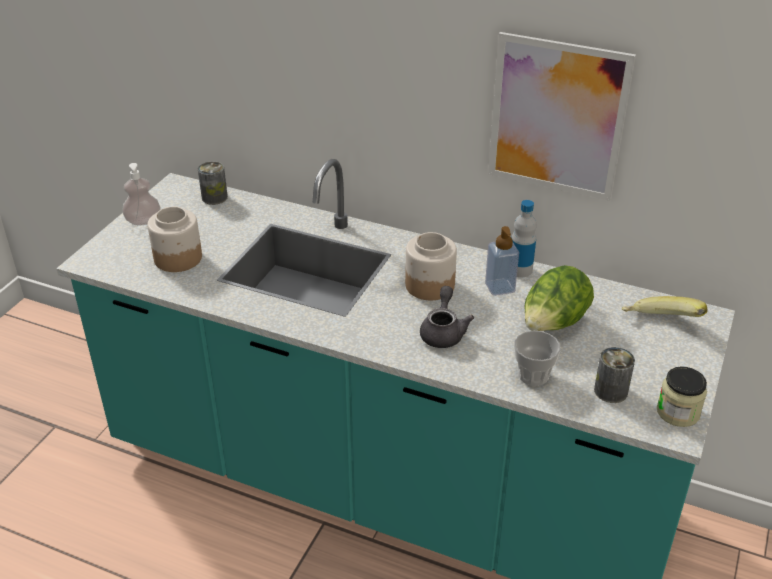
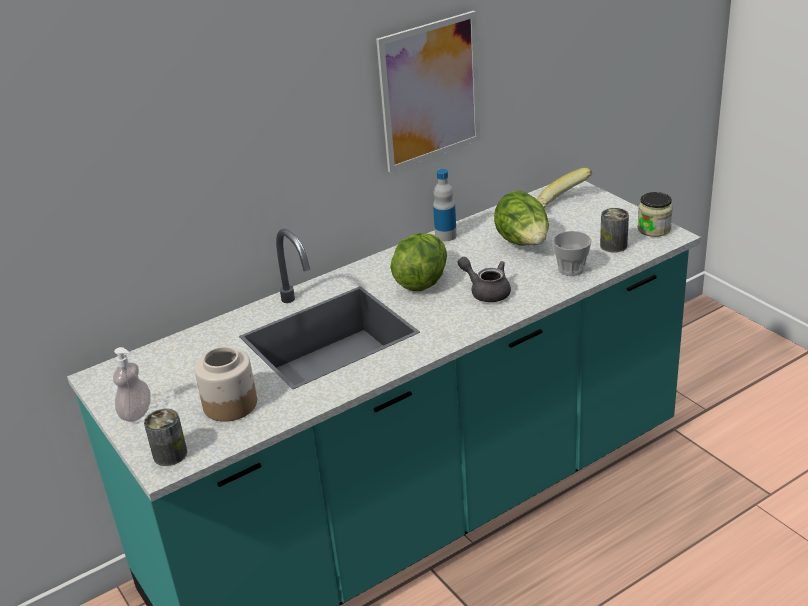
camera: 55 degrees left, 5 degrees down
(214, 197) = (152, 358): can -> can (170, 454)
(429, 285) = (421, 280): jar -> lettuce
(500, 287) = (458, 251): soap dispenser -> none

